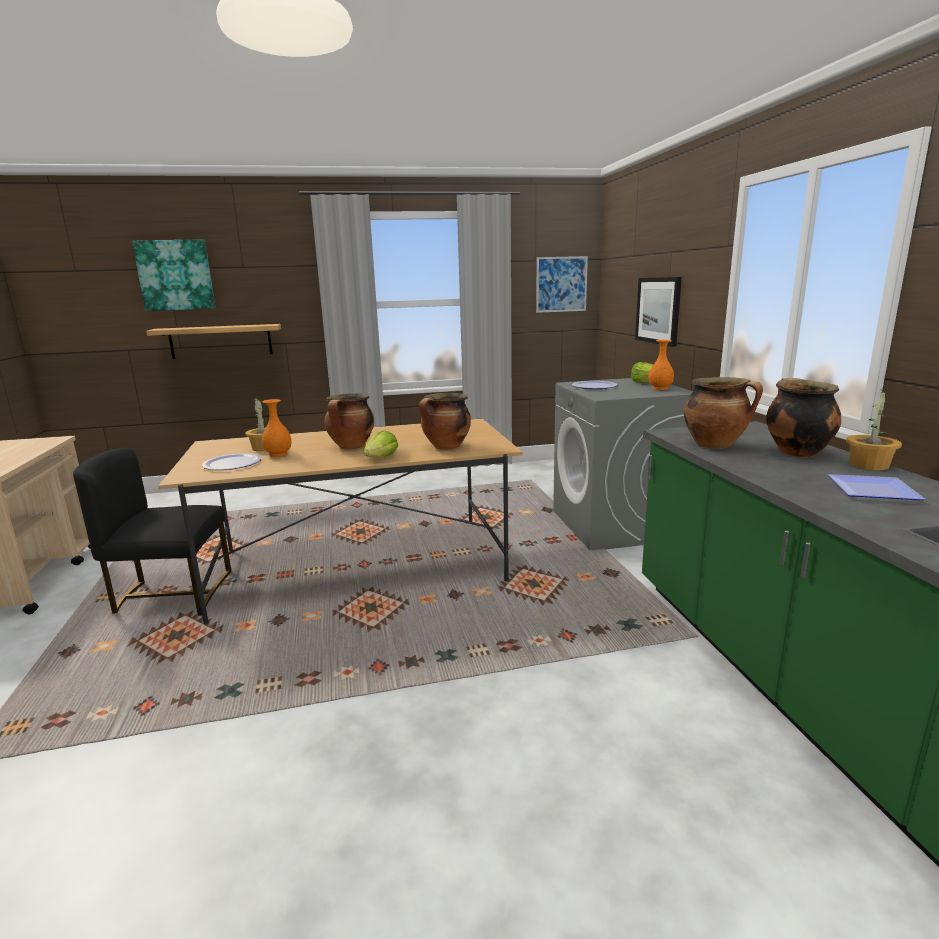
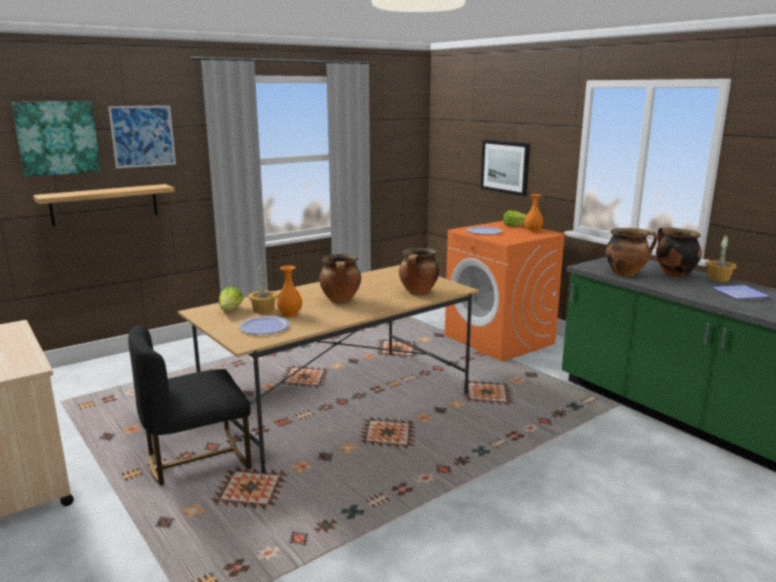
camera: 25 degrees left, 0 degrees up
(381, 458) = (384, 307): lettuce -> lettuce (231, 310)
(561, 284) = (402, 139): picture -> picture (143, 136)
(615, 525) = (500, 340): grey washing machine -> orange washing machine

